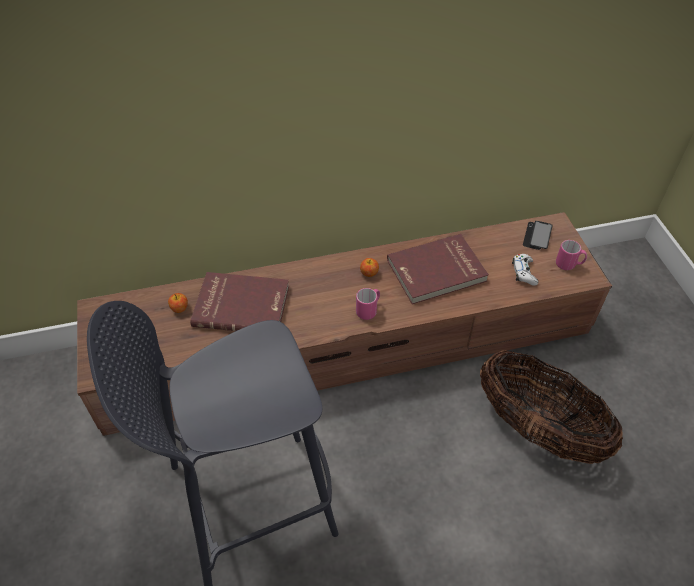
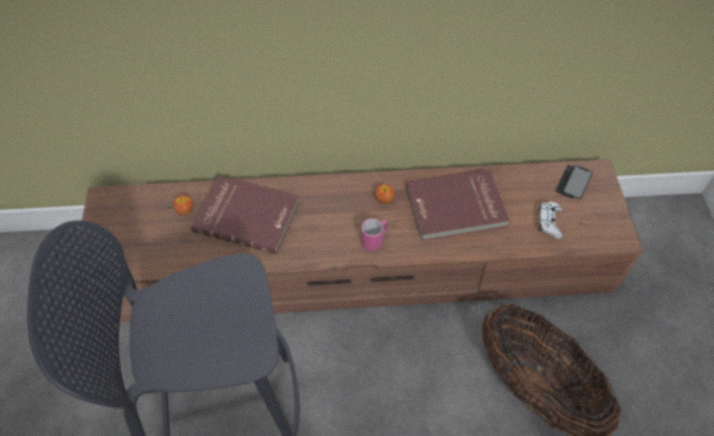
camera: 10 degrees right, 5 degrees up
(569, 264) = (601, 220): pink mug -> none

